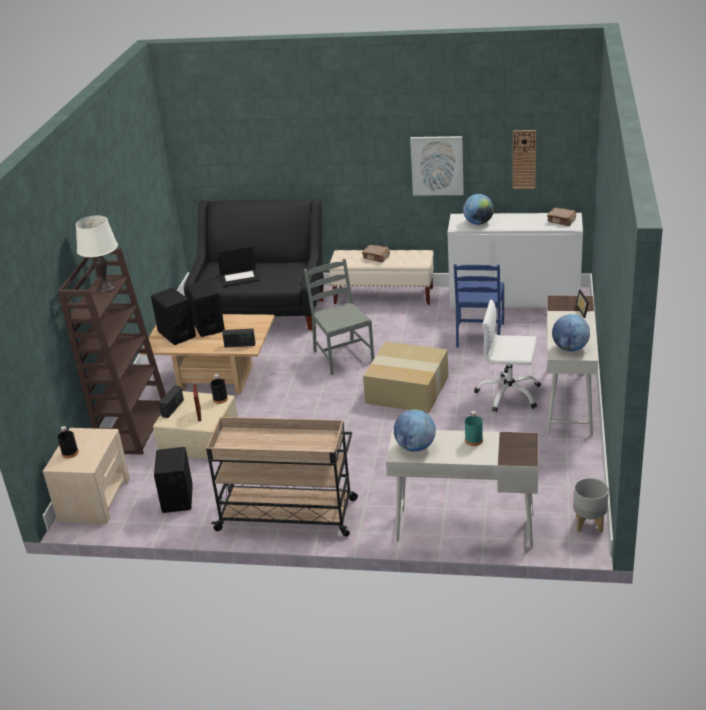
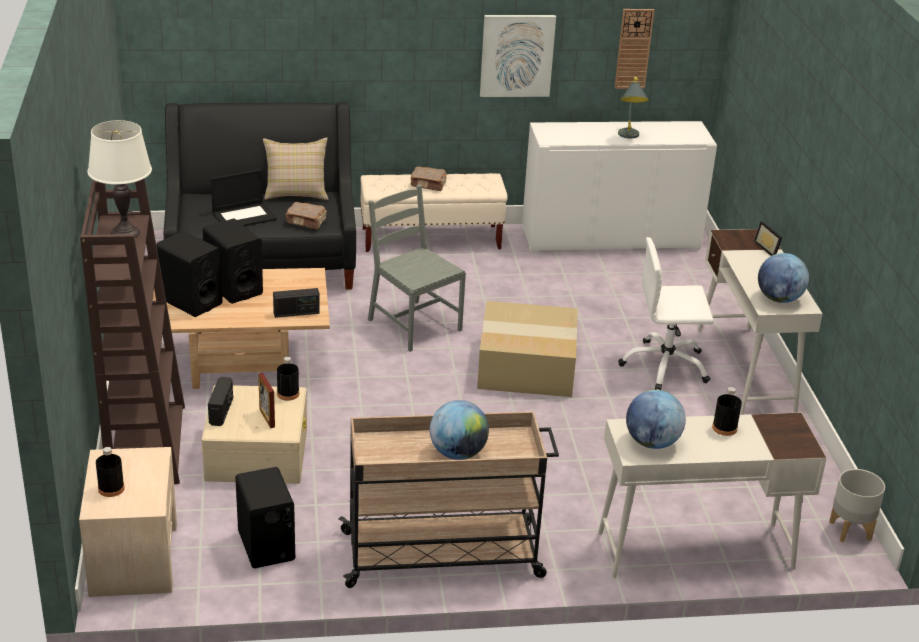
camera: 20 degrees left, 0 degrees up
(282, 262) = (296, 192): none -> beige pillow
(473, 440) = (724, 428): turquoise bottle -> black bottle
(478, 223) = (575, 135): globe -> globe (458, 453)
(479, 335) = (588, 288): blue chair -> none
(517, 225) = (629, 137): none -> grey table lamp
(561, 221) = (683, 132): brown book -> brown book (306, 222)

